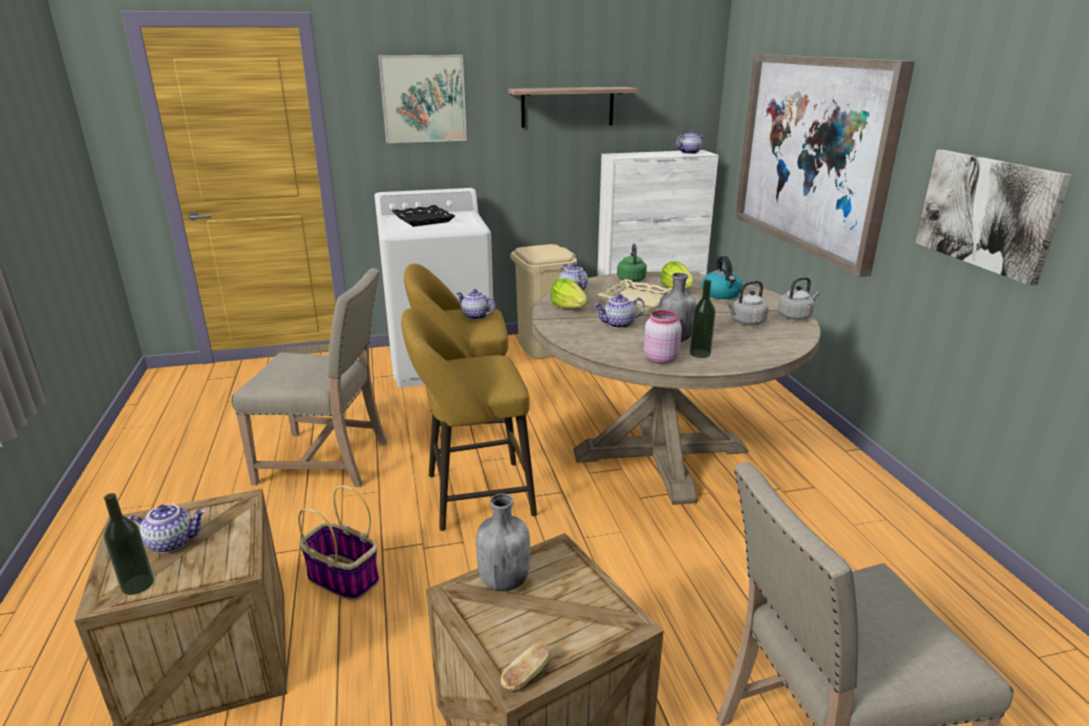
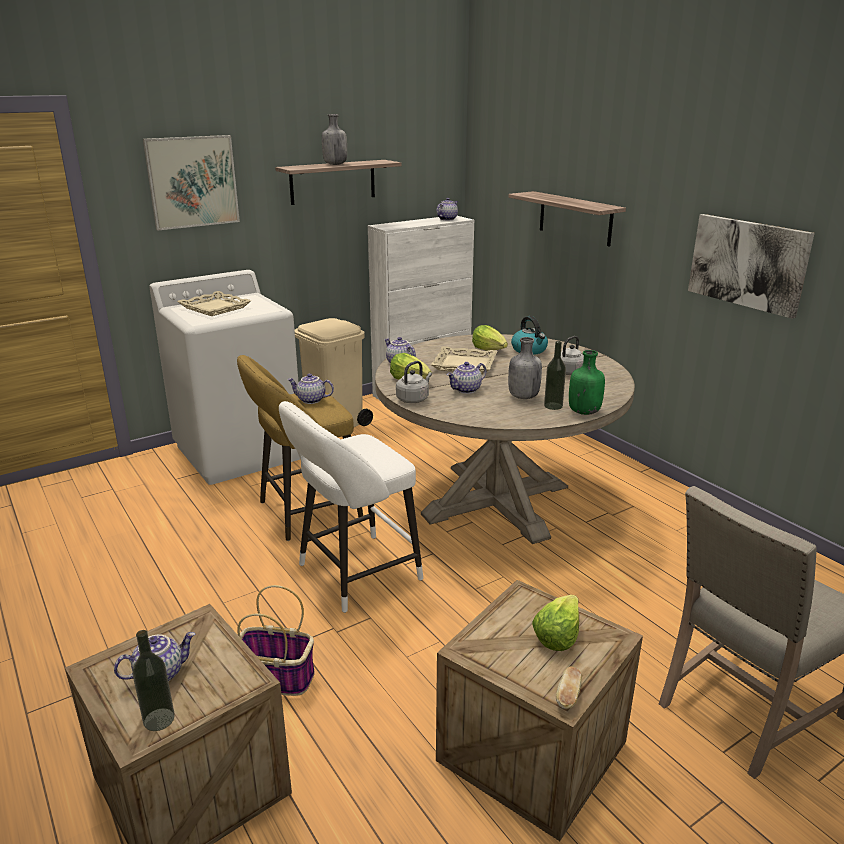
camera: 20 degrees left, 0 degrees up
(327, 460) = (183, 572): beige chair -> none
(424, 220) = (215, 308): black tray -> beige tray
(472, 496) = (353, 575): yellow stool -> white stool
(503, 580) = (496, 629): grey bottle -> grey bottle (335, 164)
(564, 604) = (557, 635): none -> lettuce
(631, 279) = (442, 345): green kettle -> none
(660, 359) = (525, 415): pink jar -> none
(730, 364) = (584, 412): none -> green bottle
(795, 316) = (602, 362): grey kettle -> grey kettle (413, 399)
(812, 154) = (575, 218): picture -> shelf

